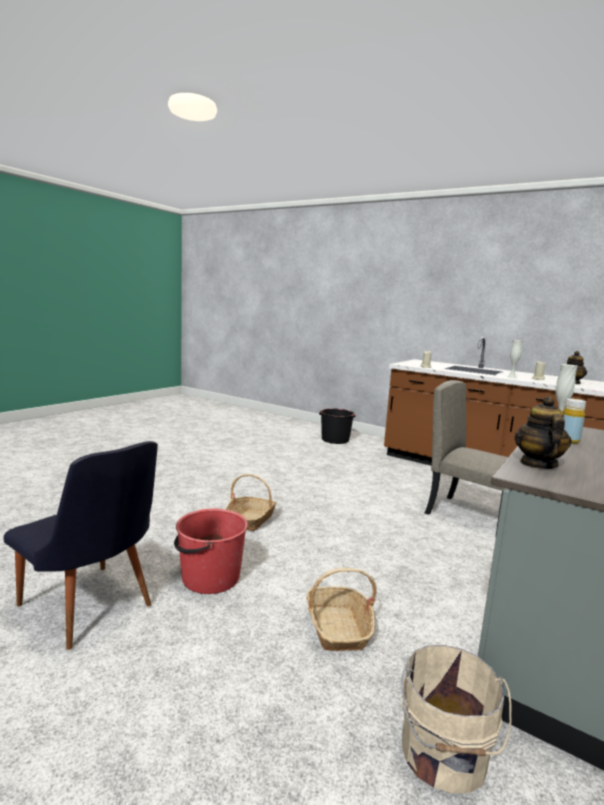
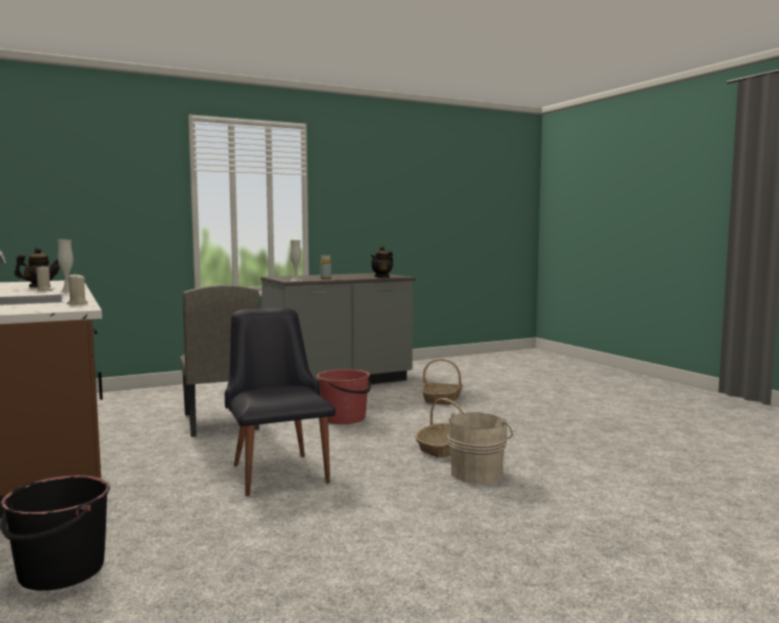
camera: 150 degrees left, 5 degrees down
(91, 611) = (592, 421): black chair -> black chair (278, 470)
(209, 578) = (509, 422): red bucket -> red bucket (344, 418)
(443, 756) = (440, 379): beige bucket -> beige bucket (478, 473)

